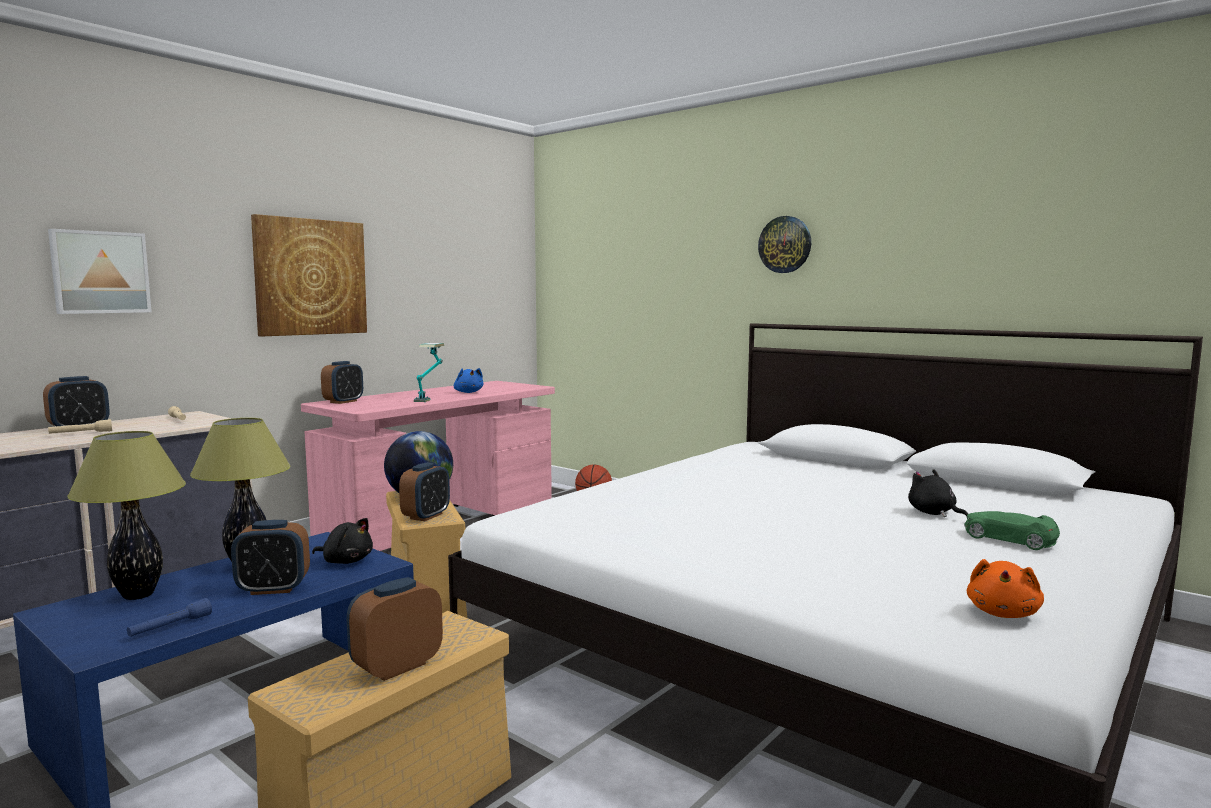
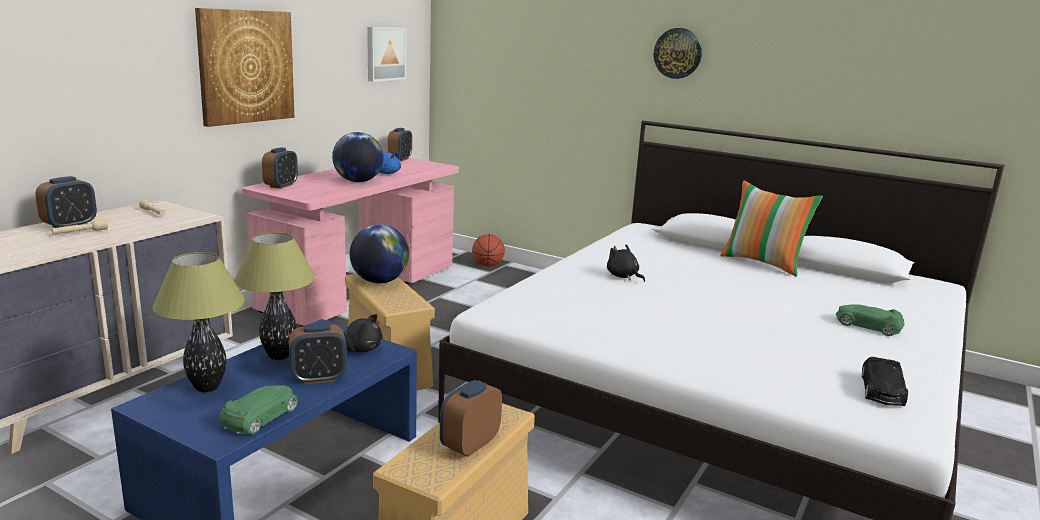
camera: 10 degrees left, 10 degrees up
(100, 272) = (69, 72): picture -> picture (385, 53)
(170, 627) = (261, 416): blue flashlight -> green toy car
(426, 516) = (398, 302): alarm clock -> alarm clock (400, 159)
(430, 398) = (358, 181): table lamp -> globe
(890, 476) = (763, 263): none -> pillow
(933, 513) = (808, 301): black plush toy -> black plush toy (623, 276)
(1003, 613) = (882, 391): orange plush toy -> black toy car

